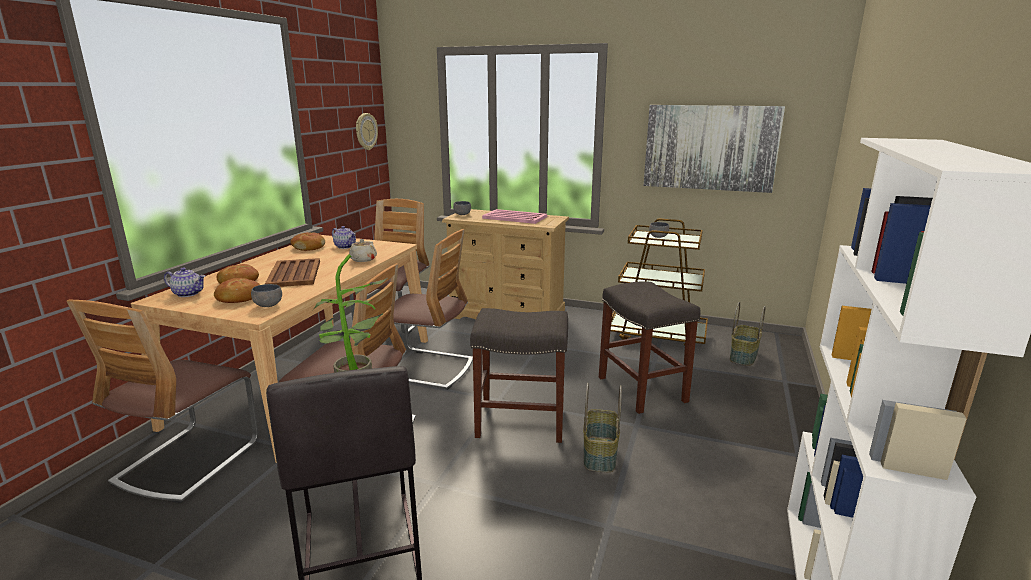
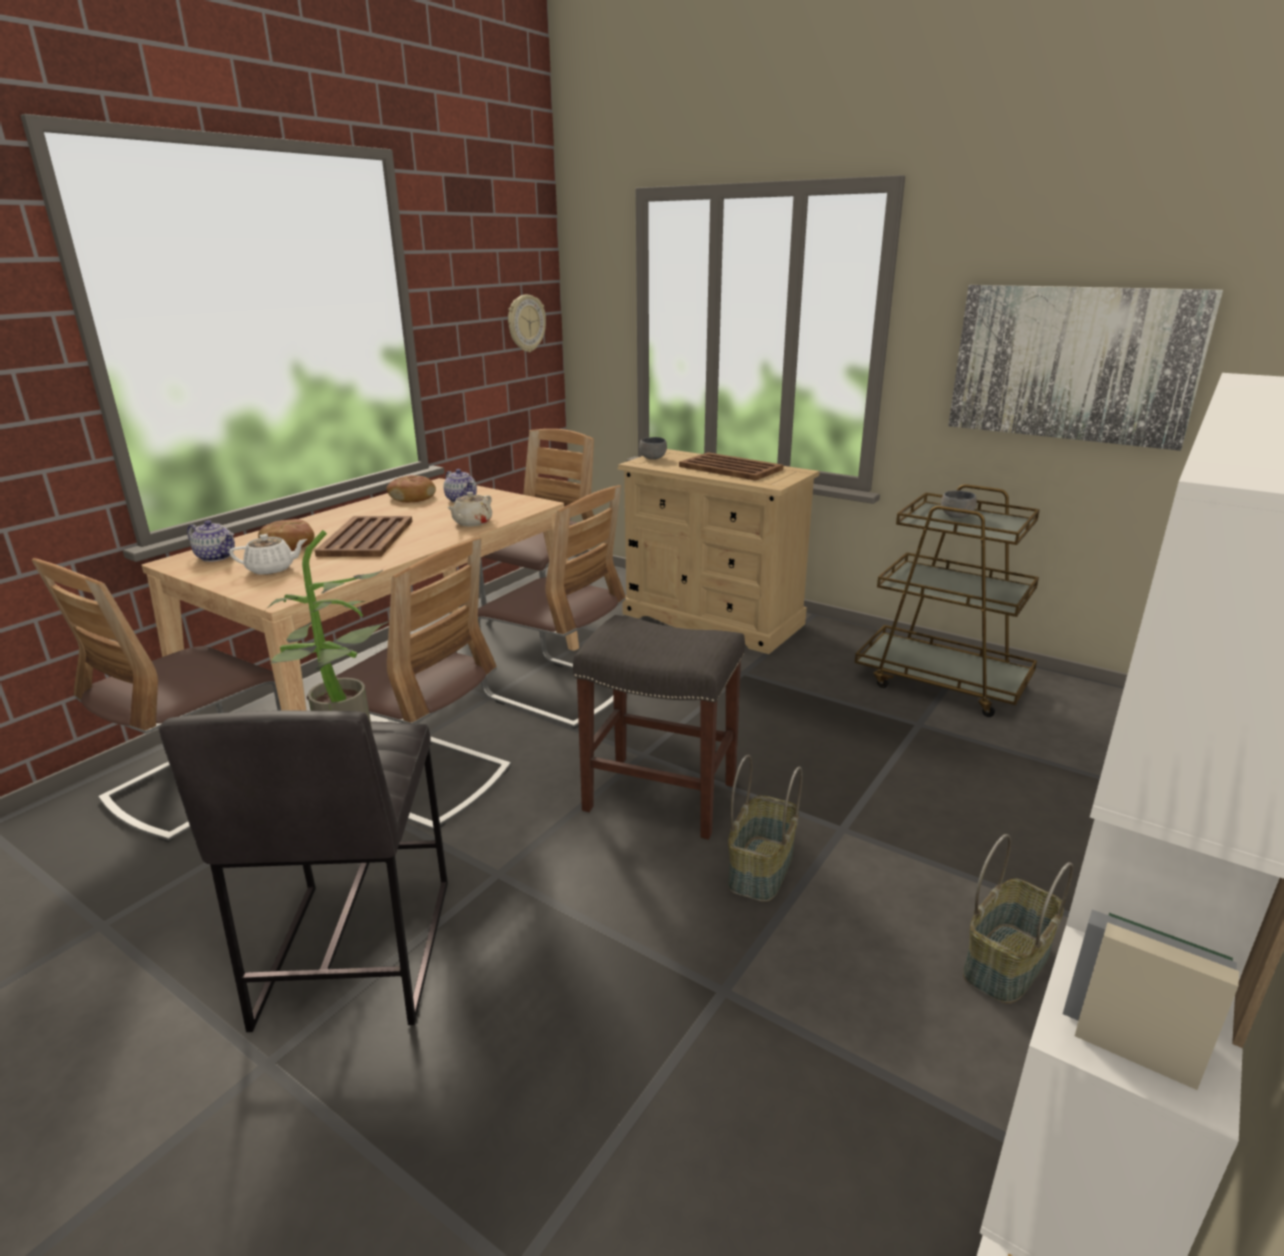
camera: 15 degrees right, 5 degrees up
(238, 298) = (272, 569): bread -> white teapot
(269, 305) = (303, 584): grey bowl -> none
(515, 217) = (731, 468): pink tray -> brown tray
(643, 390) = (879, 770): grey stool -> none
(743, 356) = (1083, 733): basket -> basket (1005, 962)

